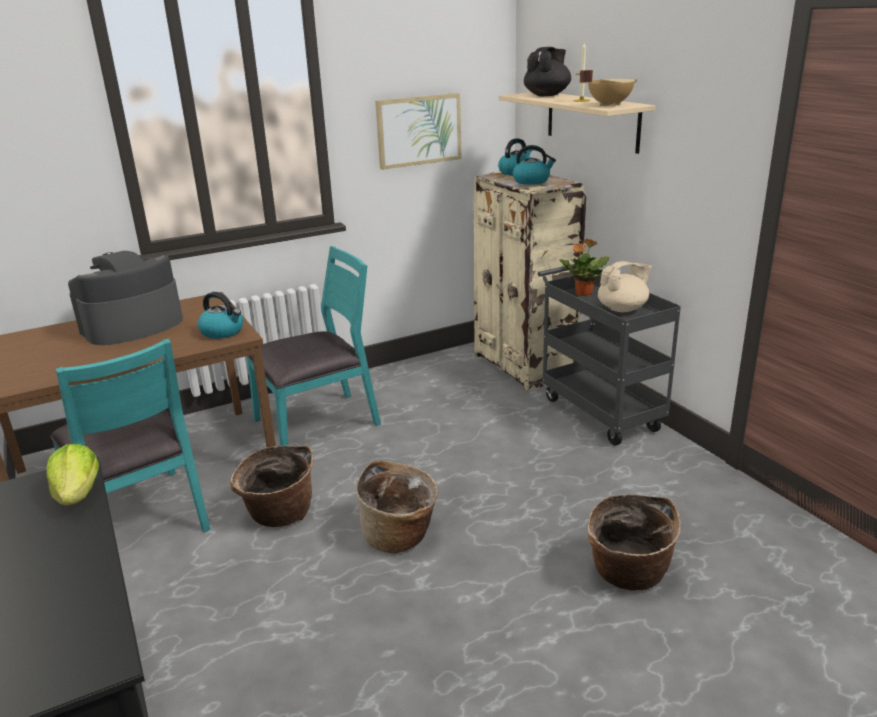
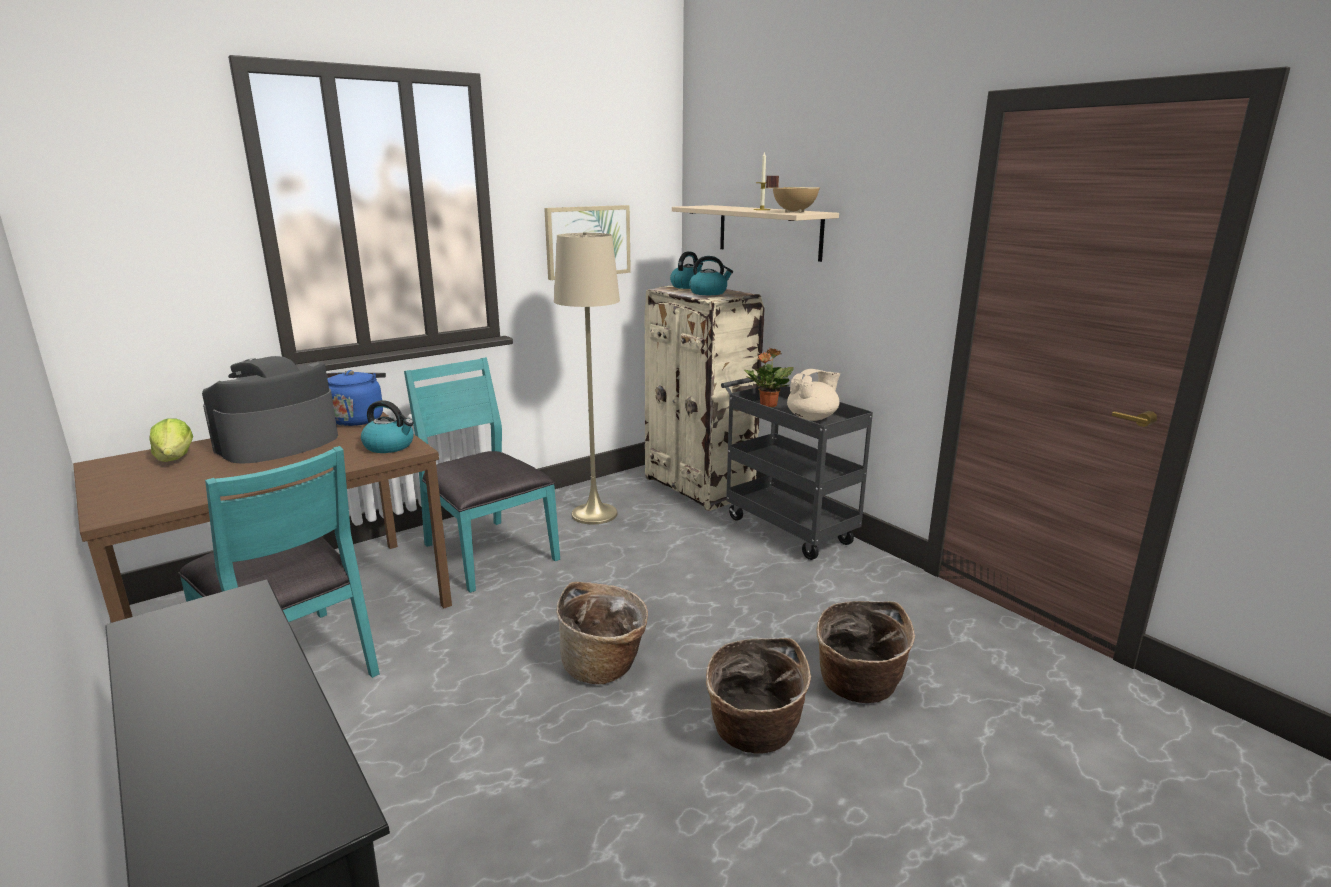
camera: 10 degrees left, 5 degrees down
(78, 494) = (251, 622): lettuce -> lettuce (175, 458)
(202, 303) = (357, 419): none -> blue kettle
(279, 515) = (460, 653): basket -> basket (754, 735)
(318, 423) = (487, 552): turquoise chair -> turquoise chair turned 90 degrees counterclockwise
(420, 389) = (594, 514): none -> beige floor lamp
(547, 95) = (722, 207): black teapot -> none

